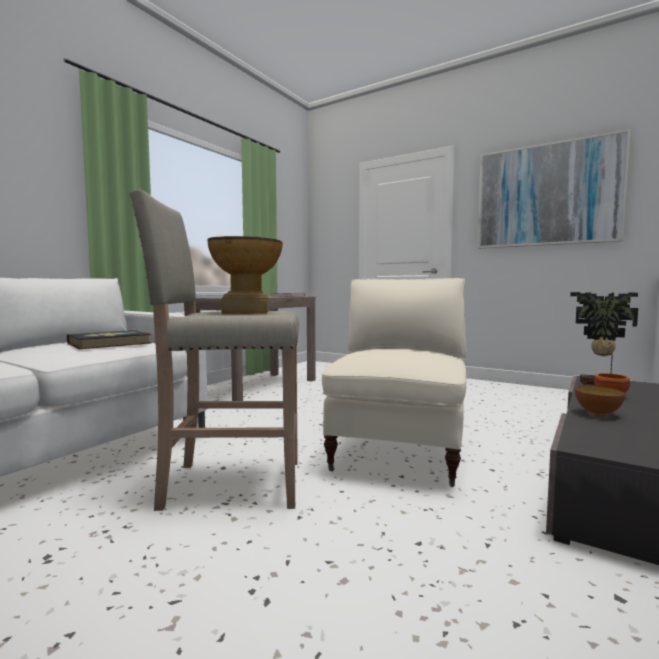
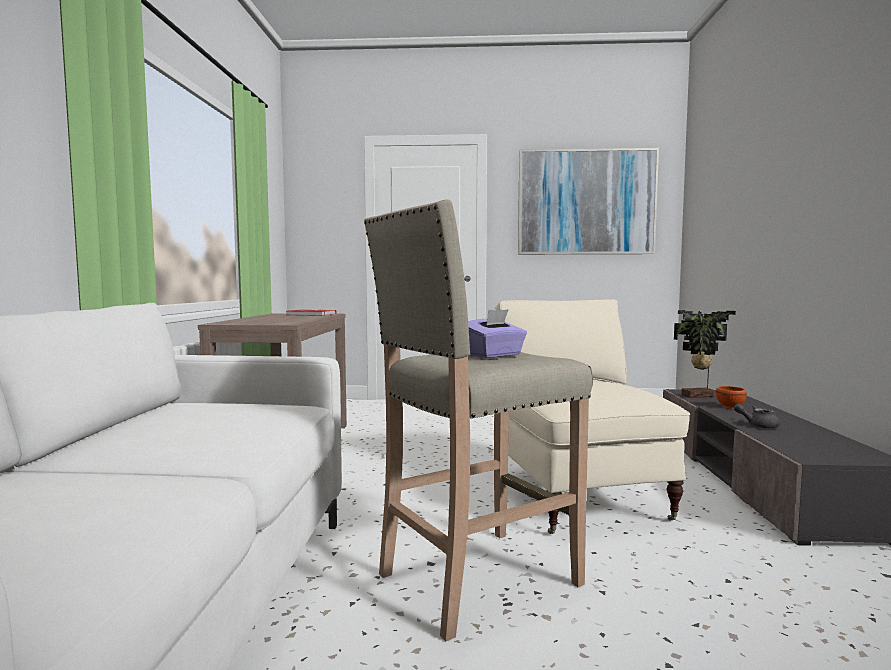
camera: 30 degrees left, 0 degrees up
(109, 343) = (227, 414): book -> none
(247, 312) = (494, 355): vase -> purple tissue box
(598, 414) = (757, 425): bowl -> grey teapot

